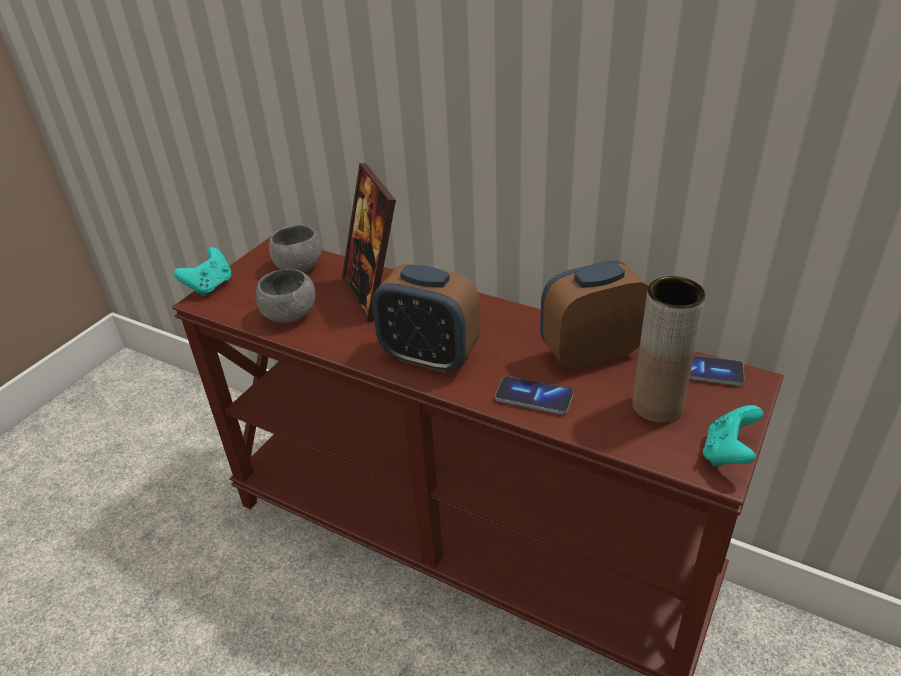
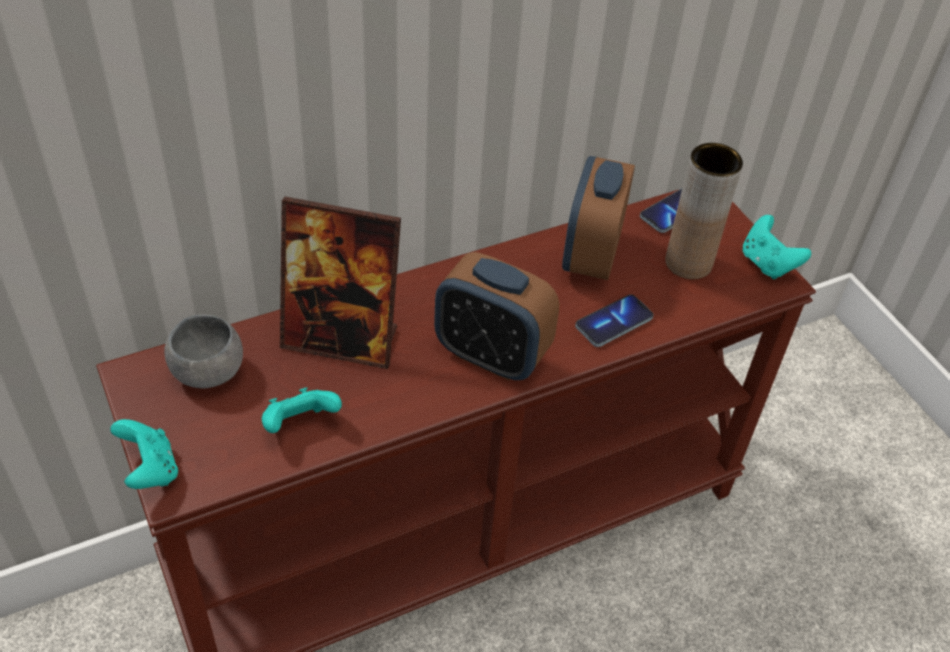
camera: 60 degrees left, 10 degrees up
(289, 315) = (300, 424): grey bowl -> turquoise game controller
(429, 356) = (491, 355): alarm clock -> alarm clock turned 60 degrees clockwise

